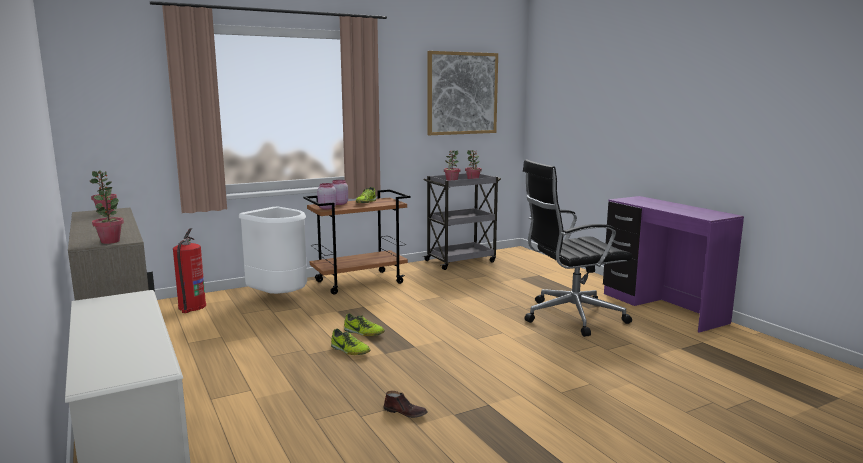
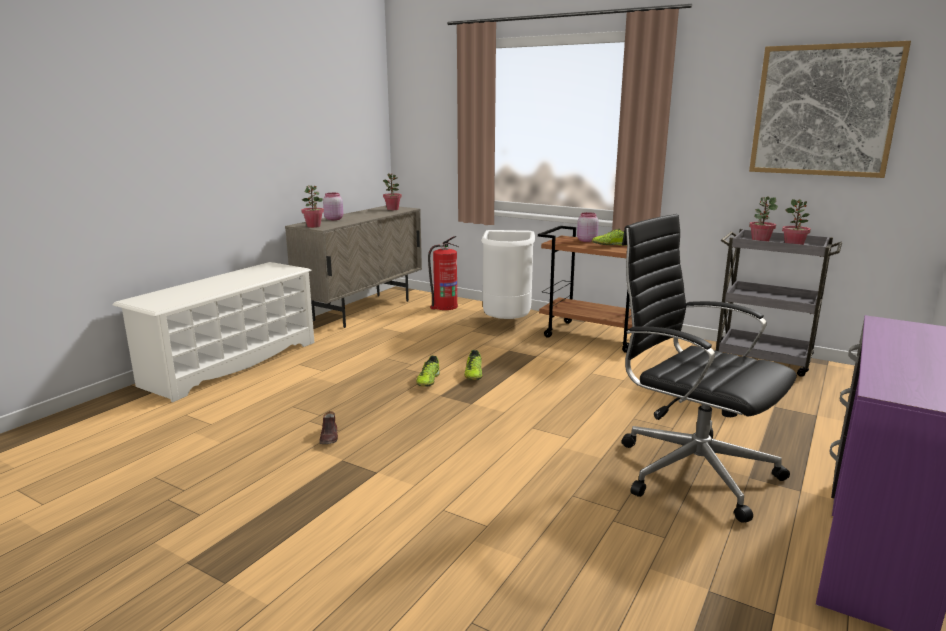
camera: 60 degrees right, 5 degrees up
(326, 208) = (559, 241): pink jar -> pink jar (333, 219)

